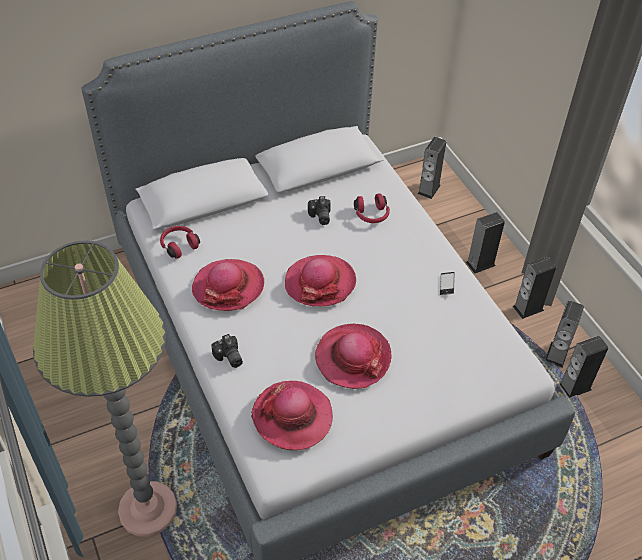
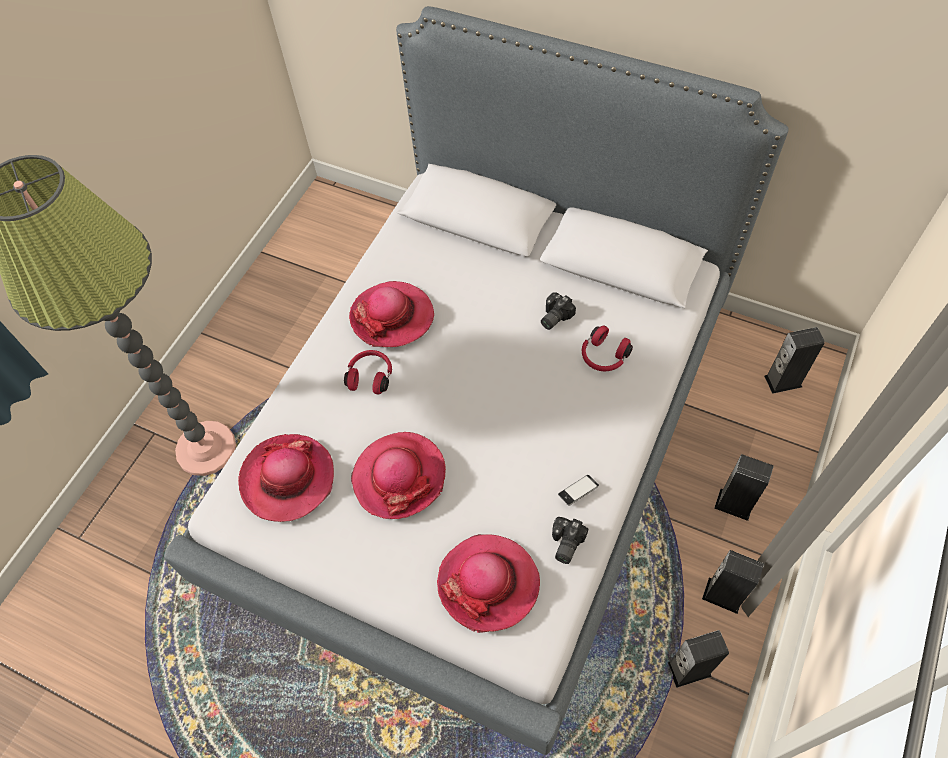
camera: 55 degrees right, 10 degrees up
(179, 245) = (404, 245): red headphones -> red headphones (371, 376)
(228, 358) = (312, 380): camera -> camera (564, 544)
(320, 283) = (467, 381): hat -> hat (488, 583)
(574, 387) = (662, 719): speaker -> none

